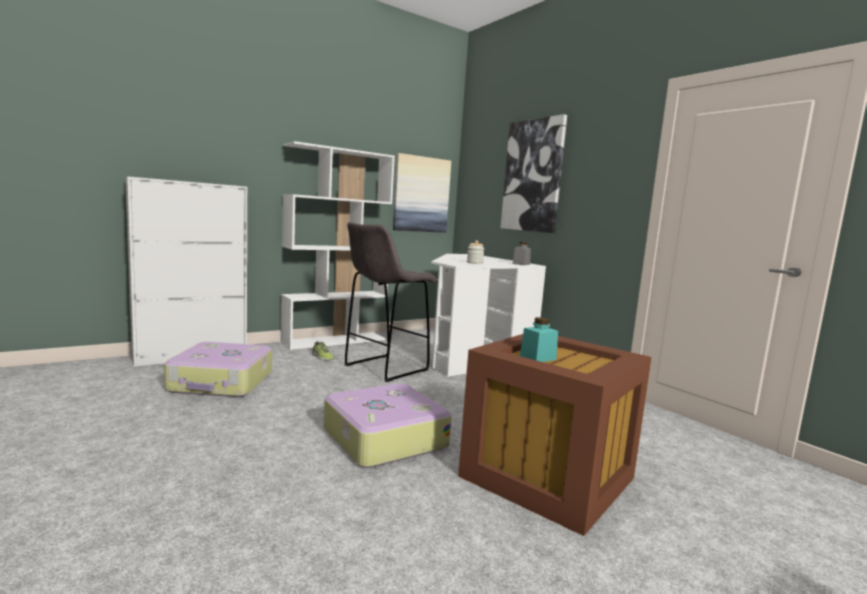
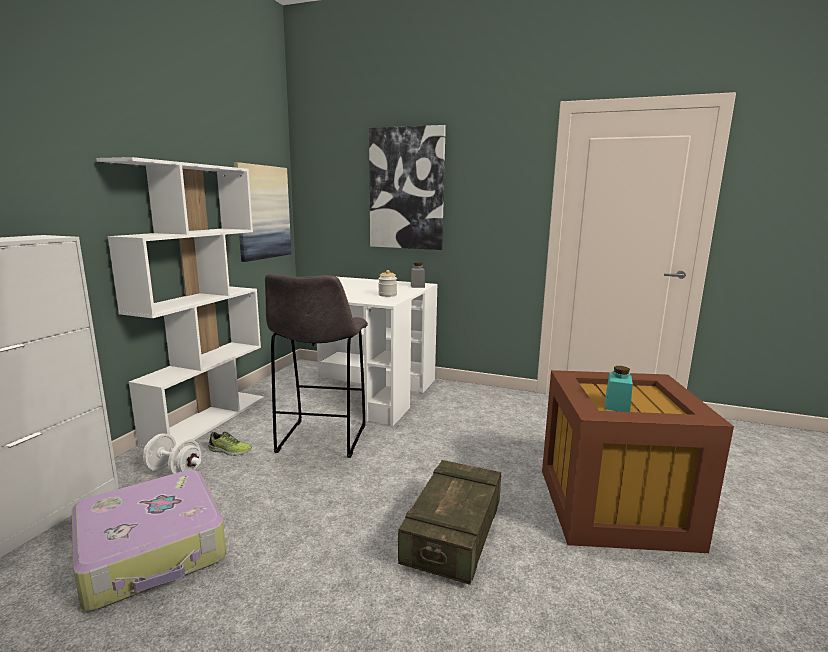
camera: 35 degrees left, 5 degrees up
(280, 357) = (174, 471): none -> white dumbbell
(383, 438) = (453, 535): suitcase -> crate

